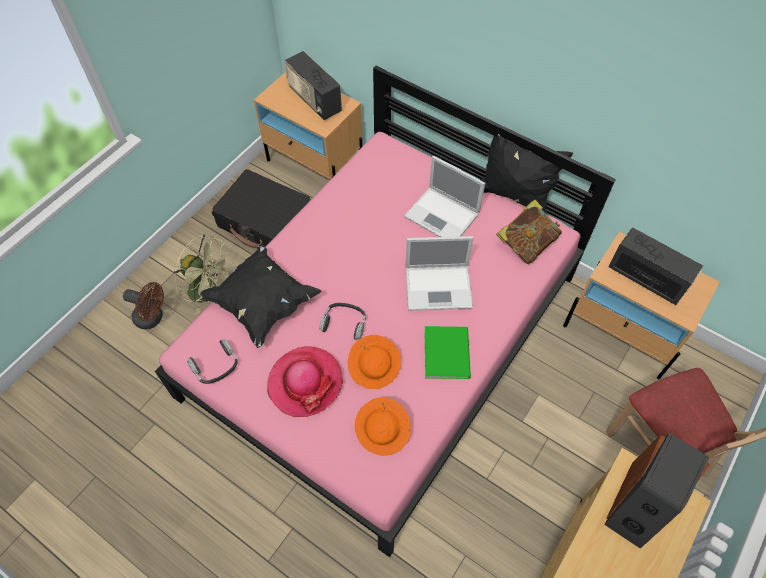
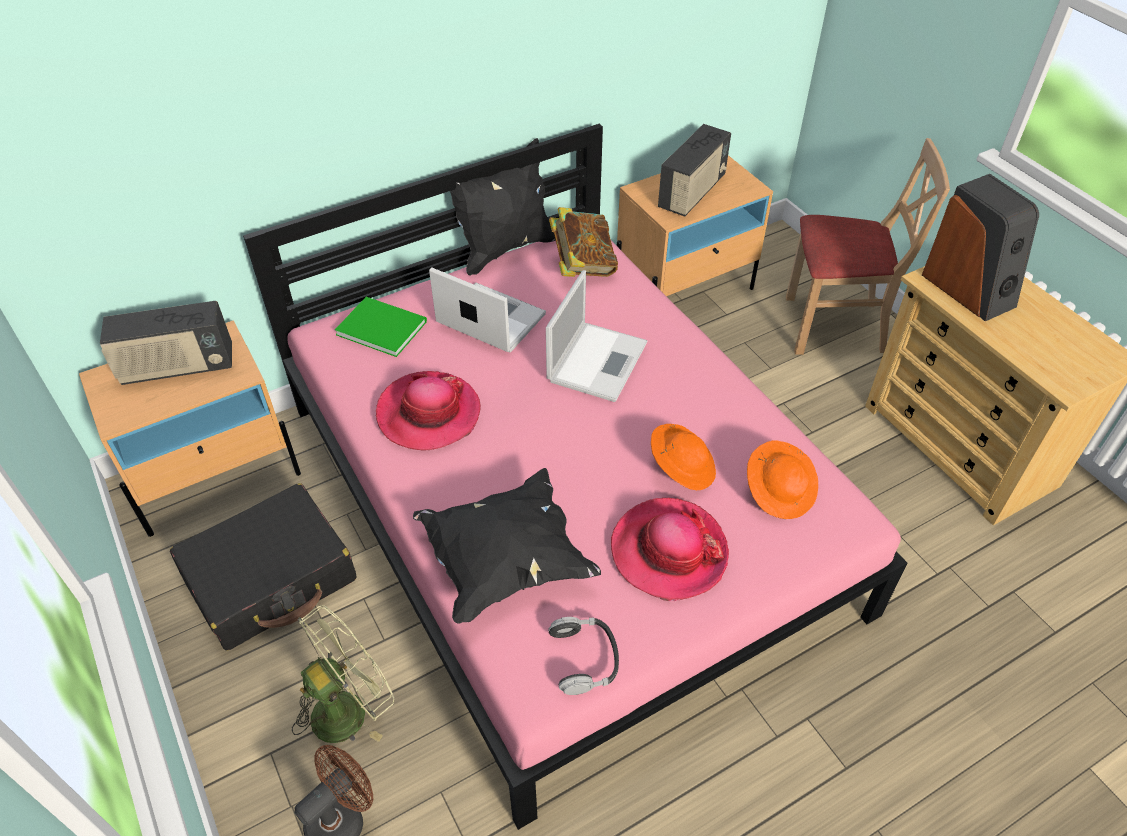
camera: 65 degrees left, 10 degrees down
(344, 323) = (595, 476): headphones -> none
(349, 222) = (428, 413): none -> hat
(443, 216) = (489, 318): laptop -> laptop turned 120 degrees counterclockwise
(448, 351) = (694, 388): green book -> green book (380, 326)
(647, 278) = (692, 193): radio -> radio turned 150 degrees clockwise

